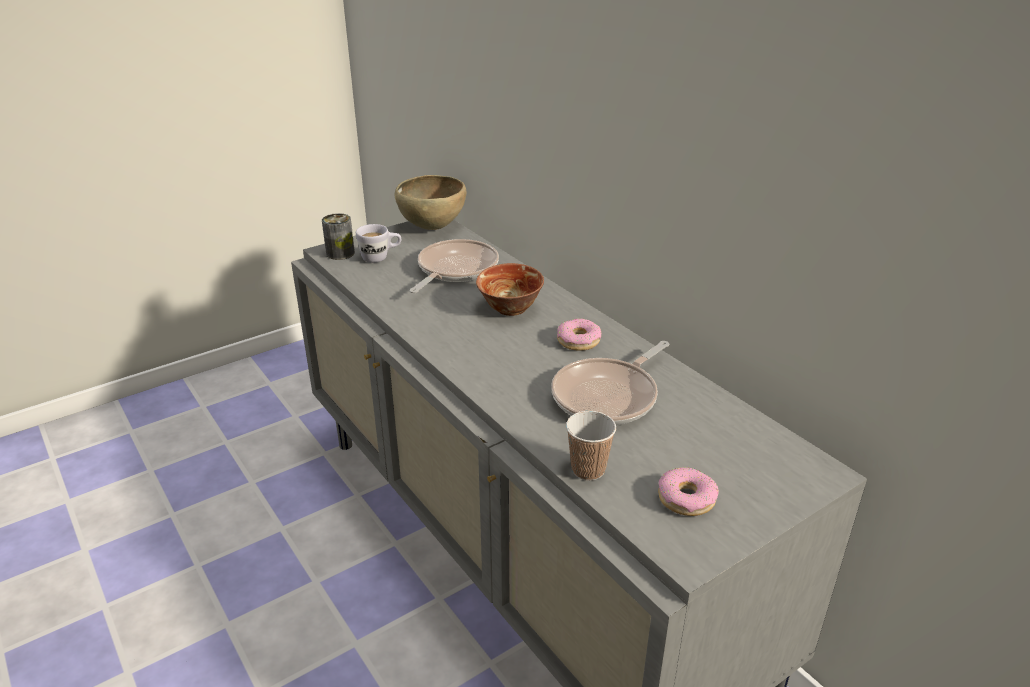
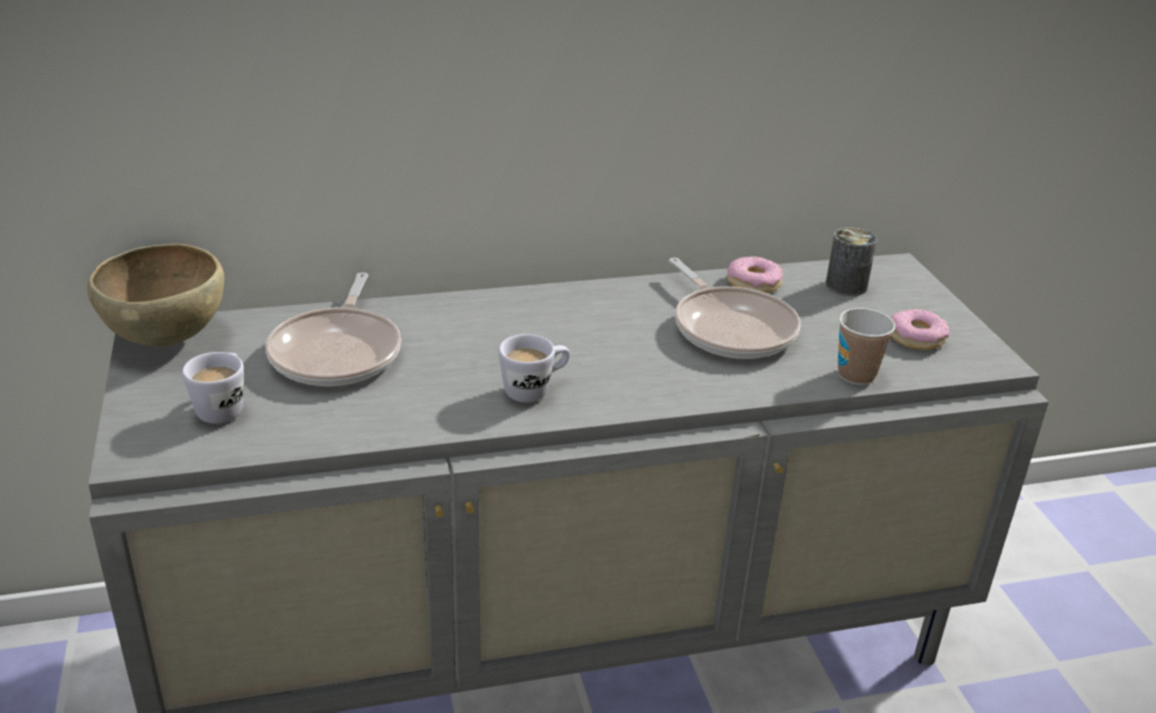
camera: 70 degrees left, 0 degrees up
(340, 253) = (159, 444): can -> can (846, 286)
(455, 270) = (338, 352): frying pan -> frying pan turned 135 degrees counterclockwise
(459, 336) = (535, 390): none -> white mug
(510, 309) = (492, 337): bowl -> none
(578, 341) = (605, 314): donut -> donut (753, 283)

